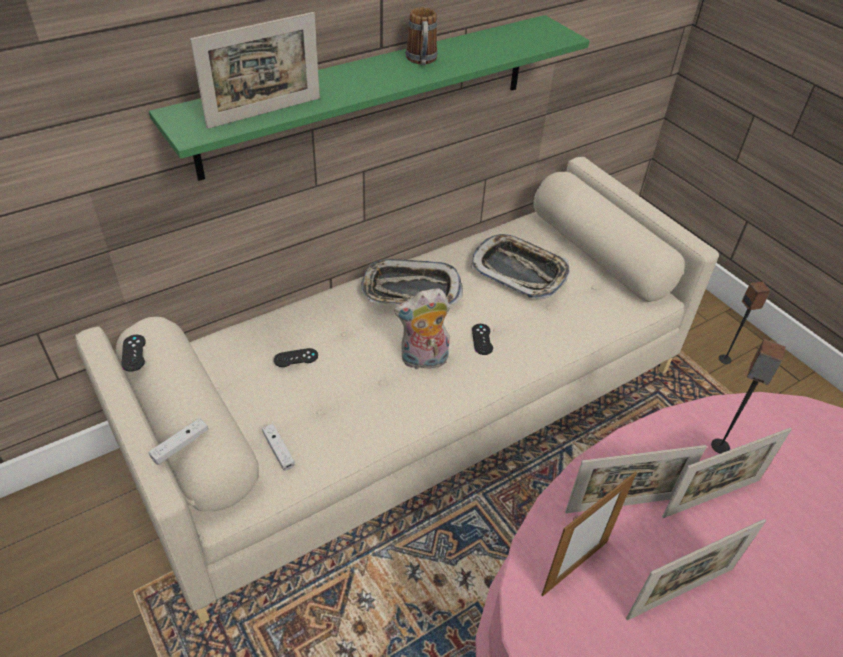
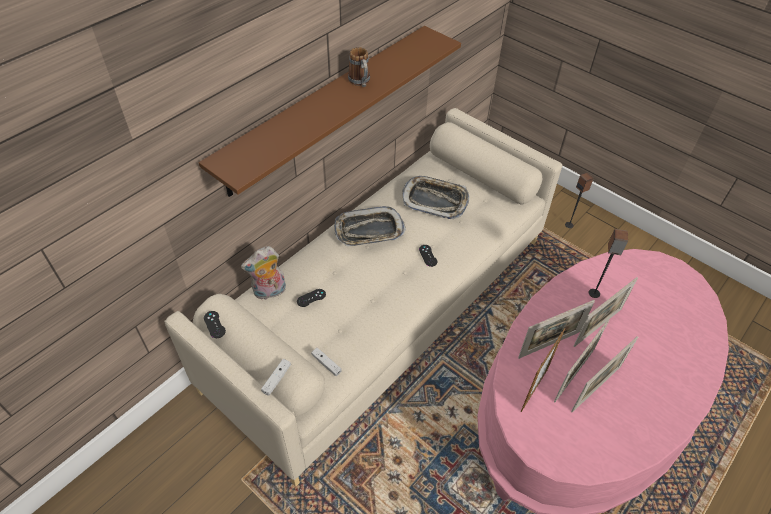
camera: 15 degrees left, 5 degrees up
(265, 112) = (278, 147): picture frame -> picture frame (574, 375)
(371, 94) = (326, 108): green shelf -> brown shelf
(423, 361) = (395, 279): plush toy -> plush toy (269, 292)

